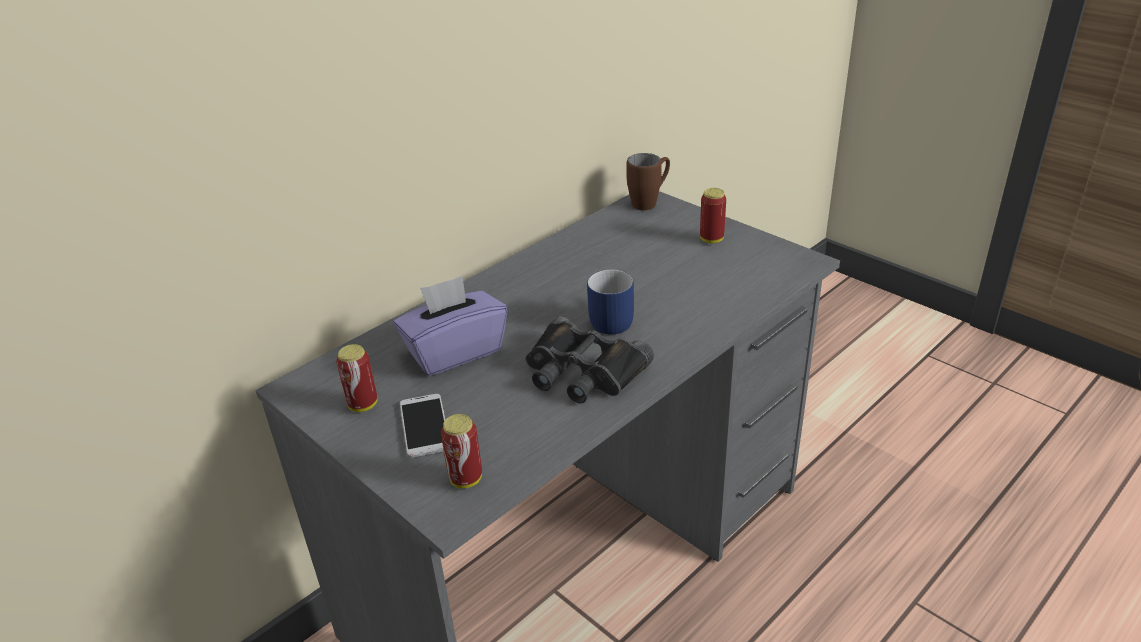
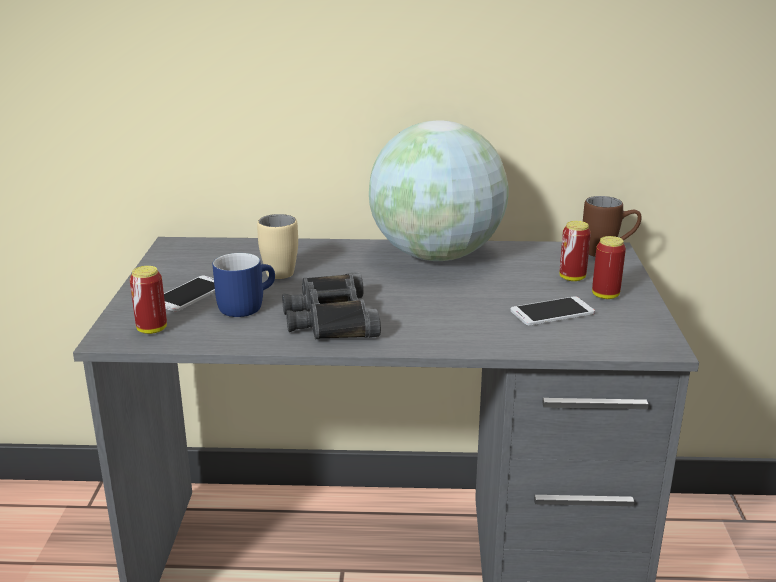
camera: 45 degrees right, 10 degrees down
(363, 405) = (185, 268): can -> can (572, 278)
(454, 351) = (284, 270): purple tissue box -> beige mug
(545, 268) = (436, 255): none -> globe
(608, 319) = (412, 301): blue mug -> blue mug (244, 305)
(707, 272) = (552, 312): none -> phone

